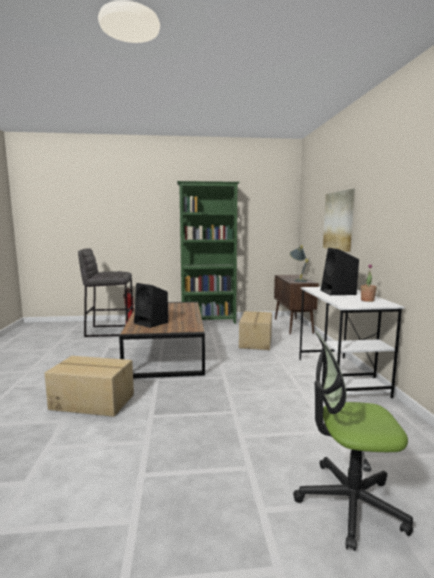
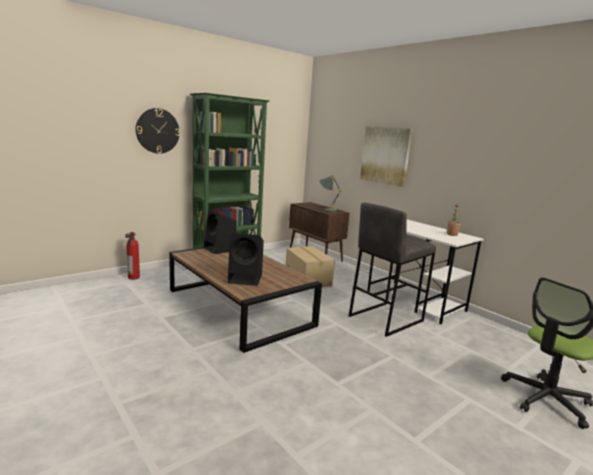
camera: 35 degrees left, 5 degrees up
(92, 401) = (256, 388): cardboard box -> none
(109, 331) = (124, 293): grey stool -> grey stool (385, 318)
(153, 214) = (157, 131): none -> wall clock
(338, 292) = (415, 227): black speaker -> black speaker (220, 249)

